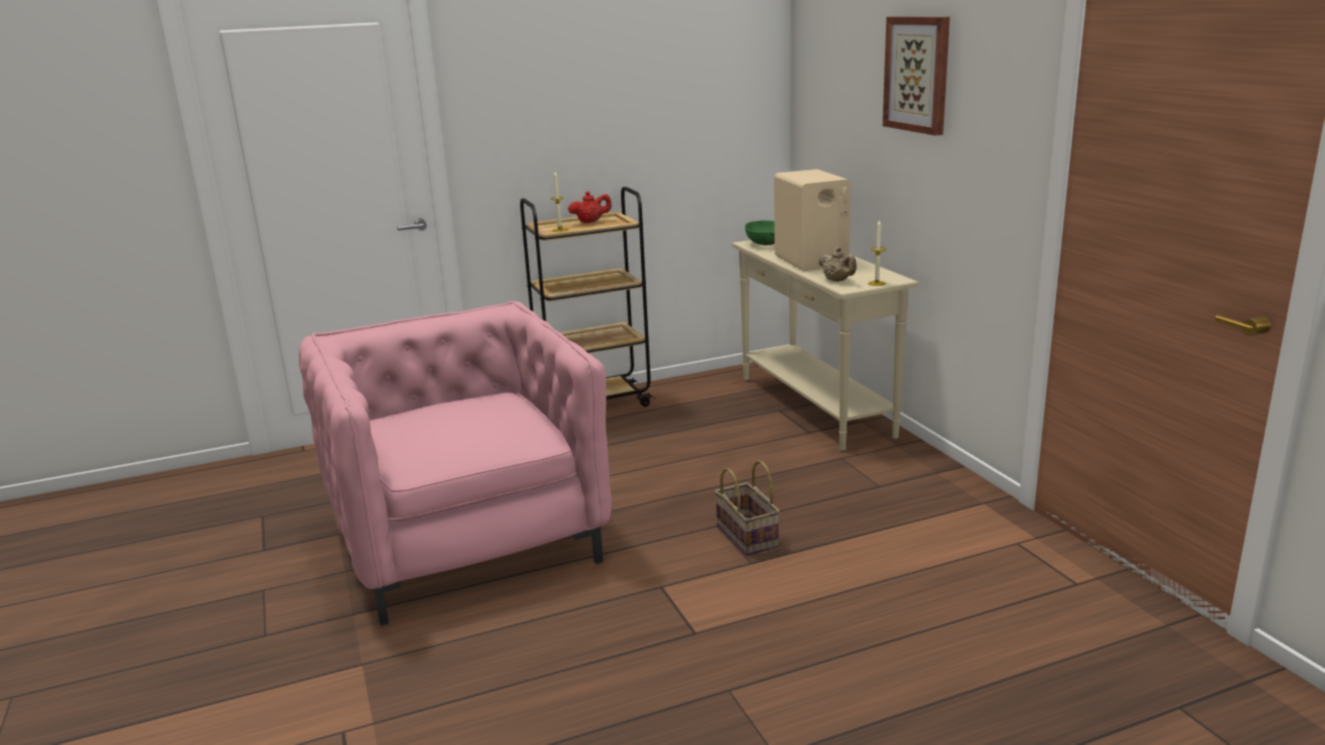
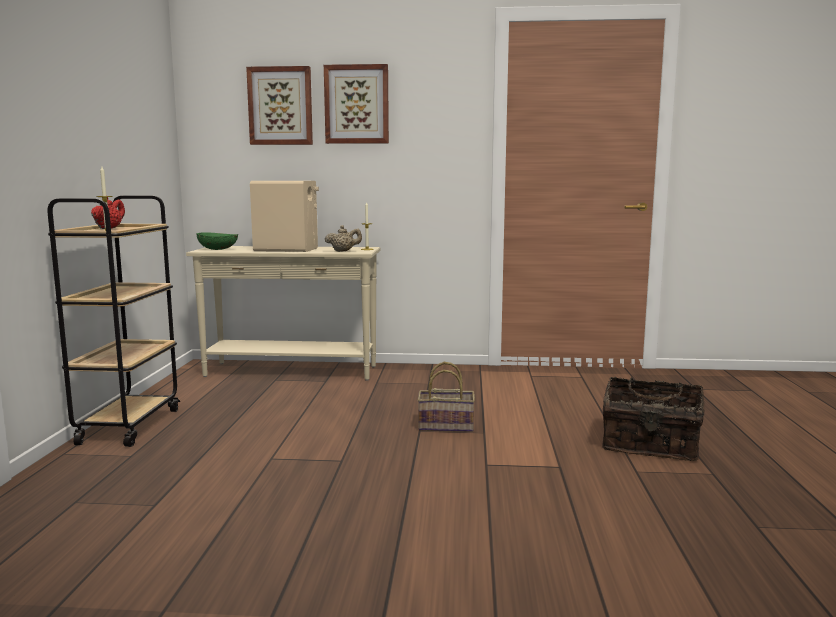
camera: 65 degrees left, 10 degrees down
(466, 539) = (302, 528): pink armchair -> none
(834, 689) = (650, 444): none -> basket
(857, 70) = (280, 106): none -> picture

